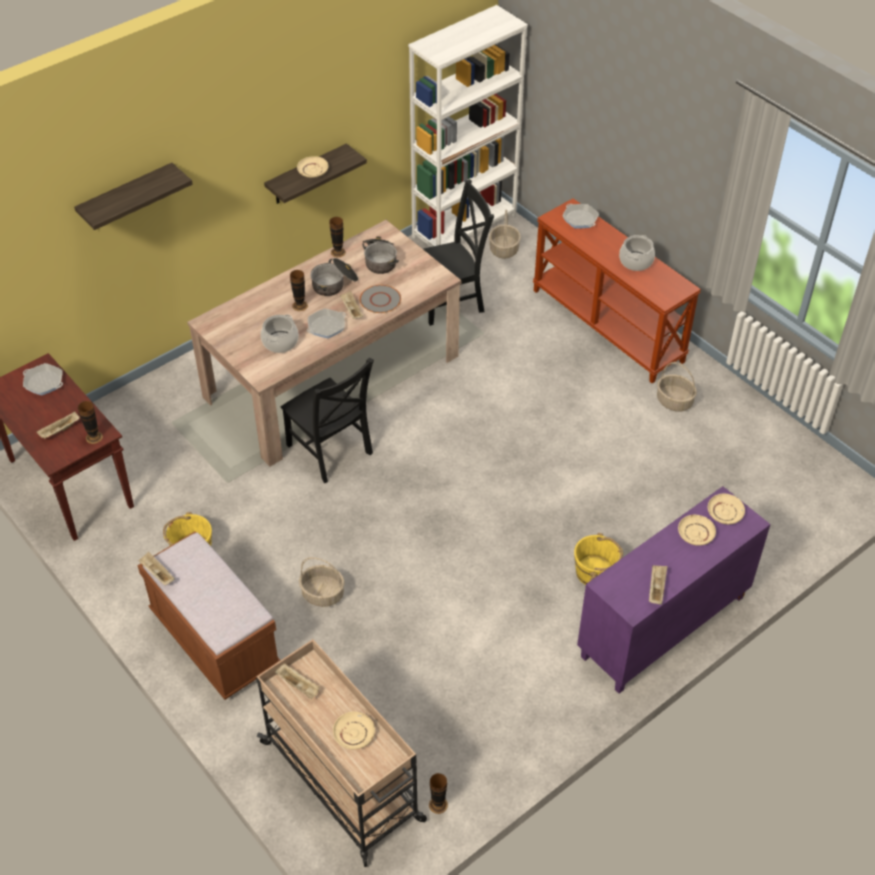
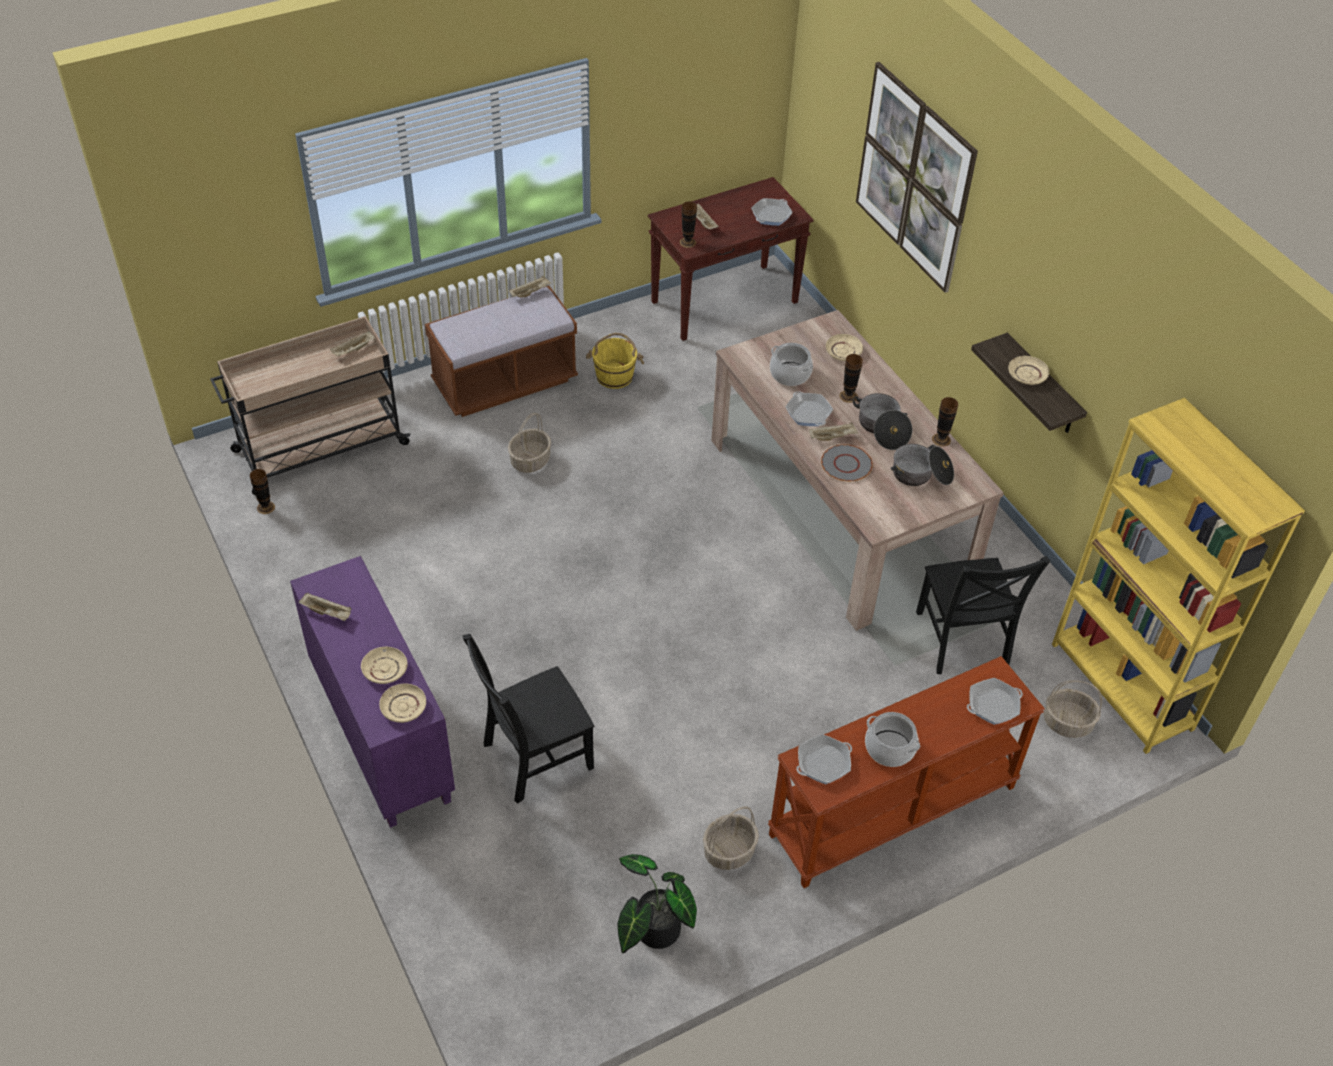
camera: 100 degrees right, 0 degrees up
(126, 198) = (914, 177): shelf -> picture
(331, 452) = (720, 491): black chair -> black chair (533, 757)
(354, 733) = (287, 377): beige plate -> beige plate (843, 352)
(464, 226) = (1121, 686): white bookcase -> yellow bookcase
(595, 572) = (478, 689): yellow bucket -> none
(661, 289) = (823, 763): none -> frying pan
(751, 431) = (652, 931): none -> potted plant

